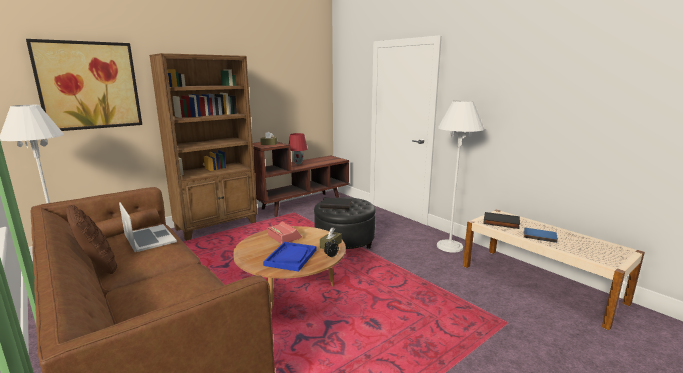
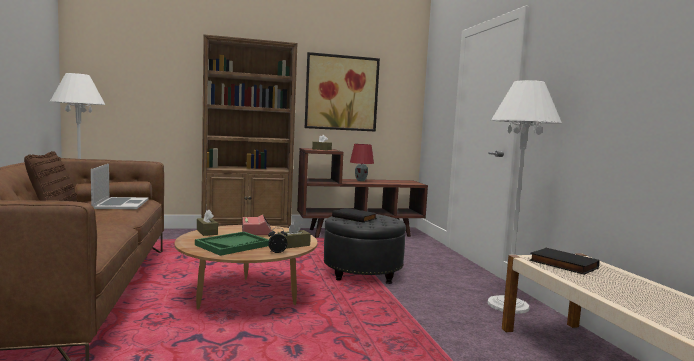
camera: 25 degrees right, 10 degrees down
(89, 86) = (147, 68): picture -> picture (341, 93)
(249, 248) = (207, 232): none -> brown tissue box
(291, 257) = (233, 245): blue tray -> green tray
(539, 236) = (609, 287): blue book -> none

